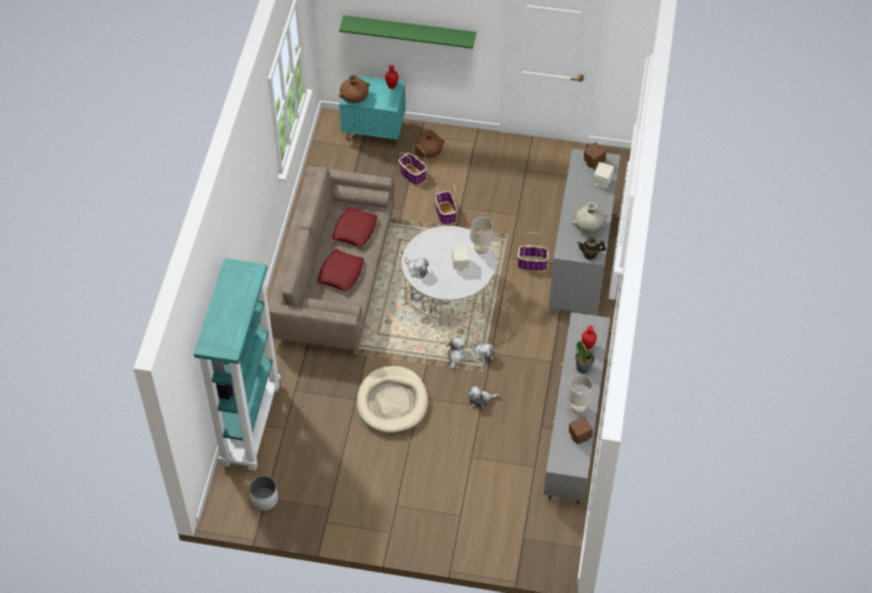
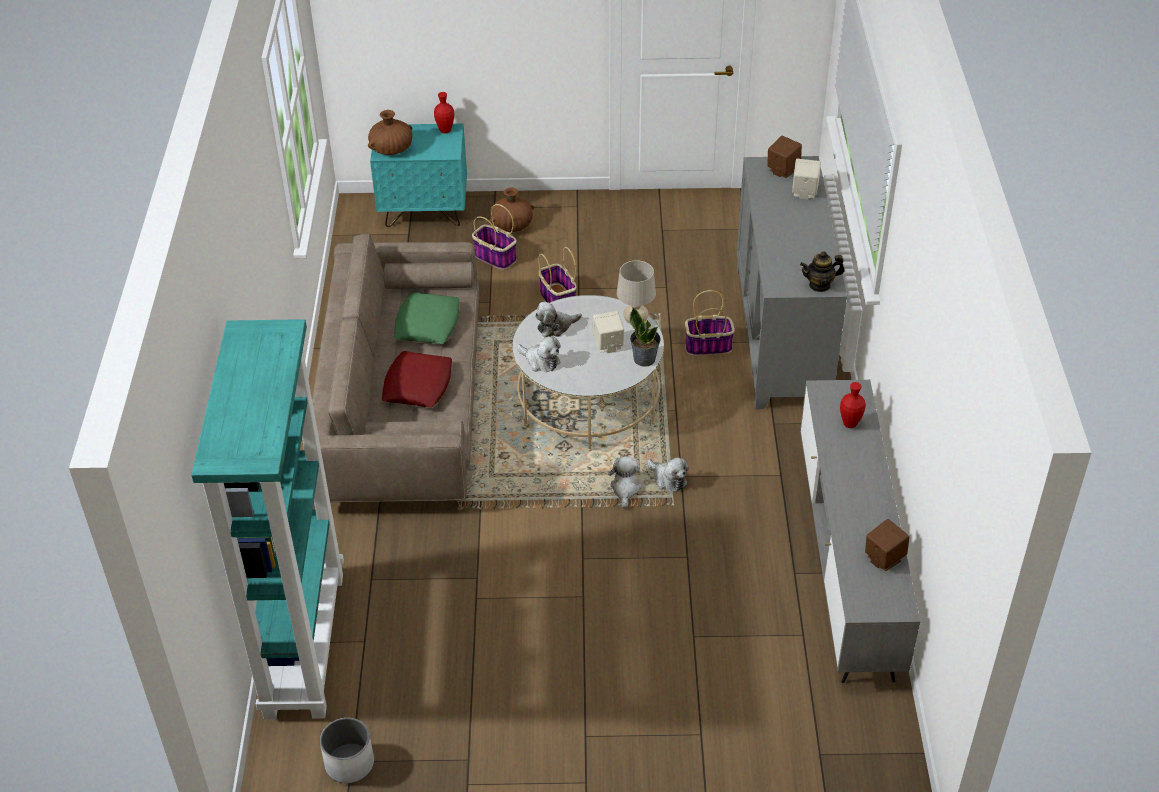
camera: 10 degrees left, 10 degrees down
(355, 230) = (427, 324): red pillow -> green pillow
(392, 402) = (539, 572): beige dog bed -> none
(409, 31) = (465, 31): green shelf -> none
(481, 400) = (685, 548): plush toy -> plush toy (555, 327)
(577, 408) = (865, 516): beige table lamp -> none
(583, 367) = (853, 455): potted plant -> potted plant (644, 359)
(588, 226) = (804, 249): beige vase -> none

